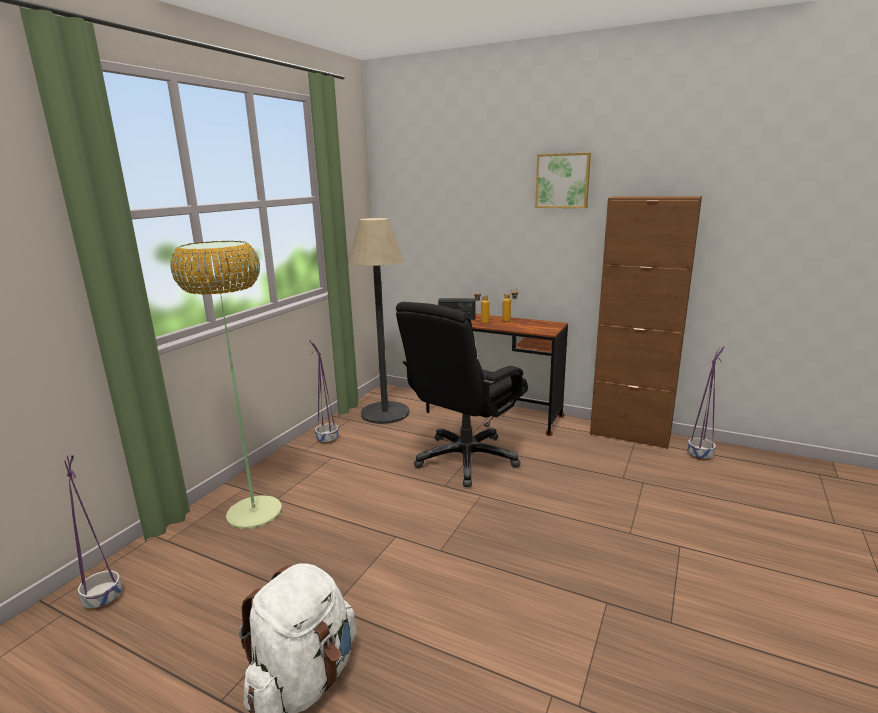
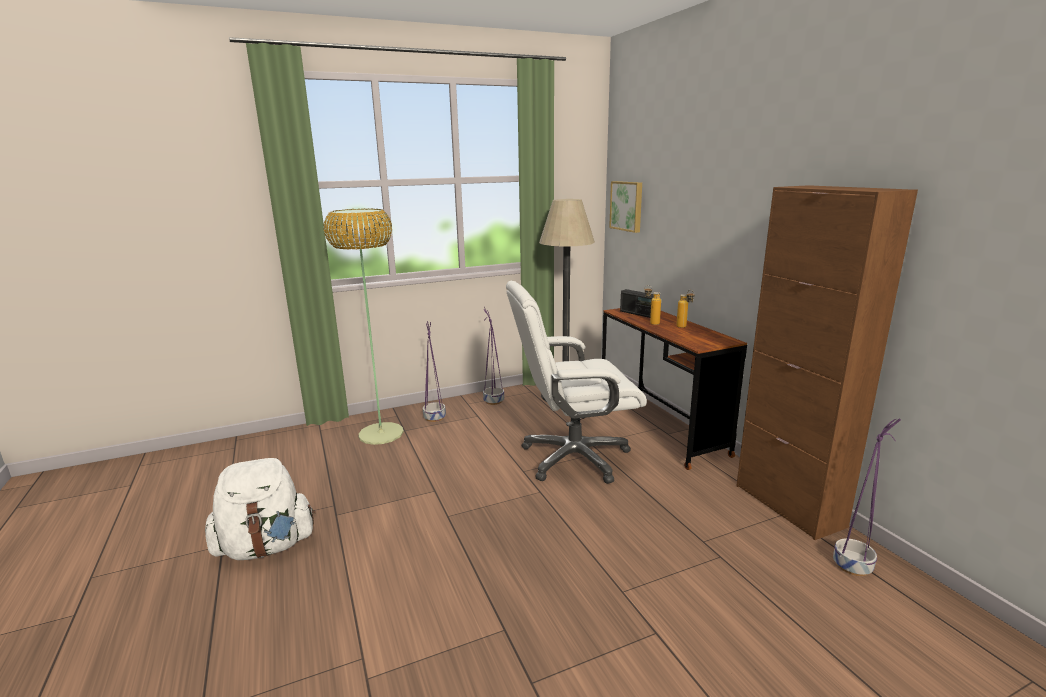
camera: 40 degrees right, 0 degrees up
(103, 598) = (256, 448): purple planter -> purple planter (434, 418)
(466, 459) = (573, 458): black office chair -> white office chair
(563, 181) = (759, 164): picture -> picture (627, 206)

